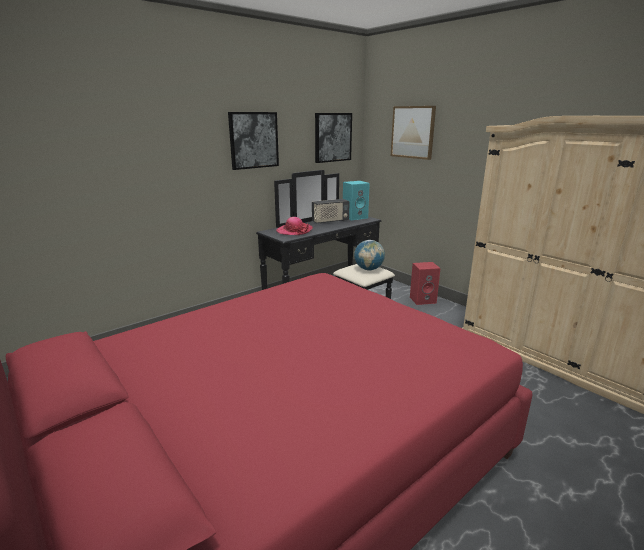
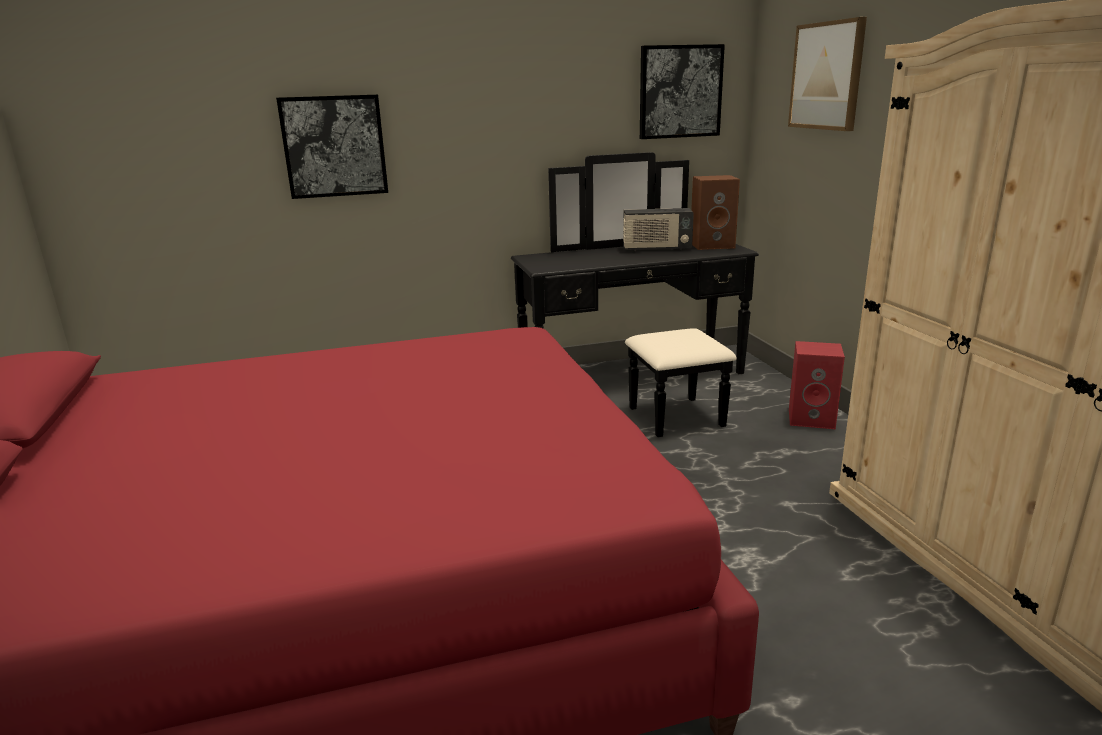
camera: 25 degrees right, 0 degrees up
(253, 140) = (512, 96): picture -> picture (334, 146)
(294, 231) = (572, 259): hat -> none
(355, 217) = (713, 245): turquoise speaker -> brown speaker
(368, 269) = (686, 341): globe -> none

